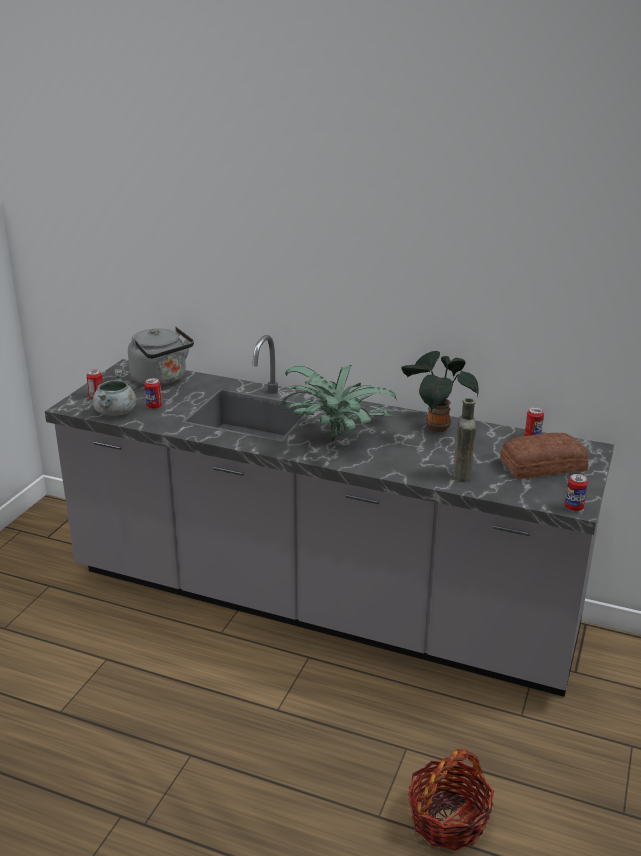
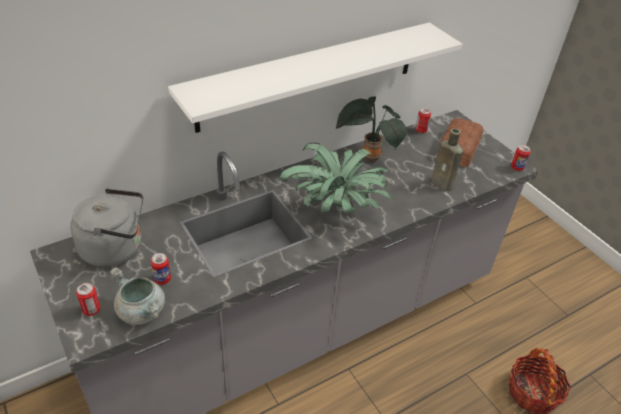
camera: 55 degrees left, 15 degrees up
(390, 305) = (310, 76): none -> white shelf

